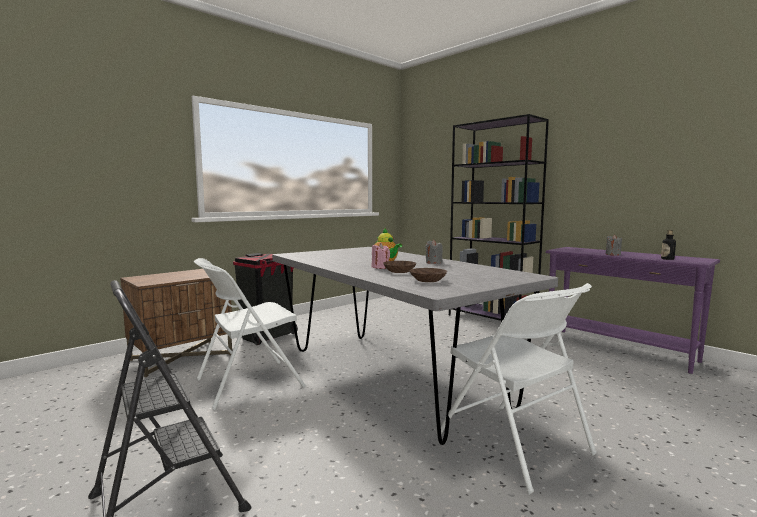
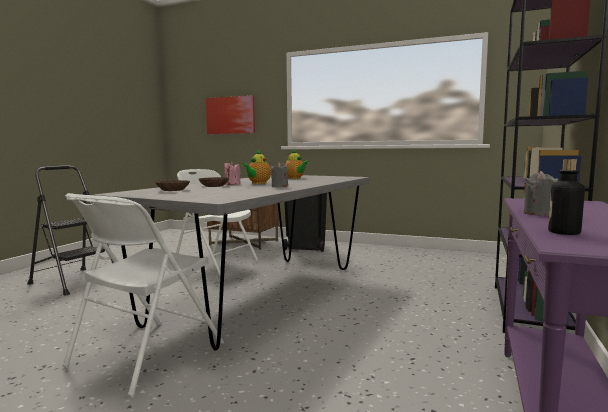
camera: 65 degrees right, 0 degrees up
(96, 170) = (230, 115): none -> picture
(348, 255) = (295, 178): none -> teapot

